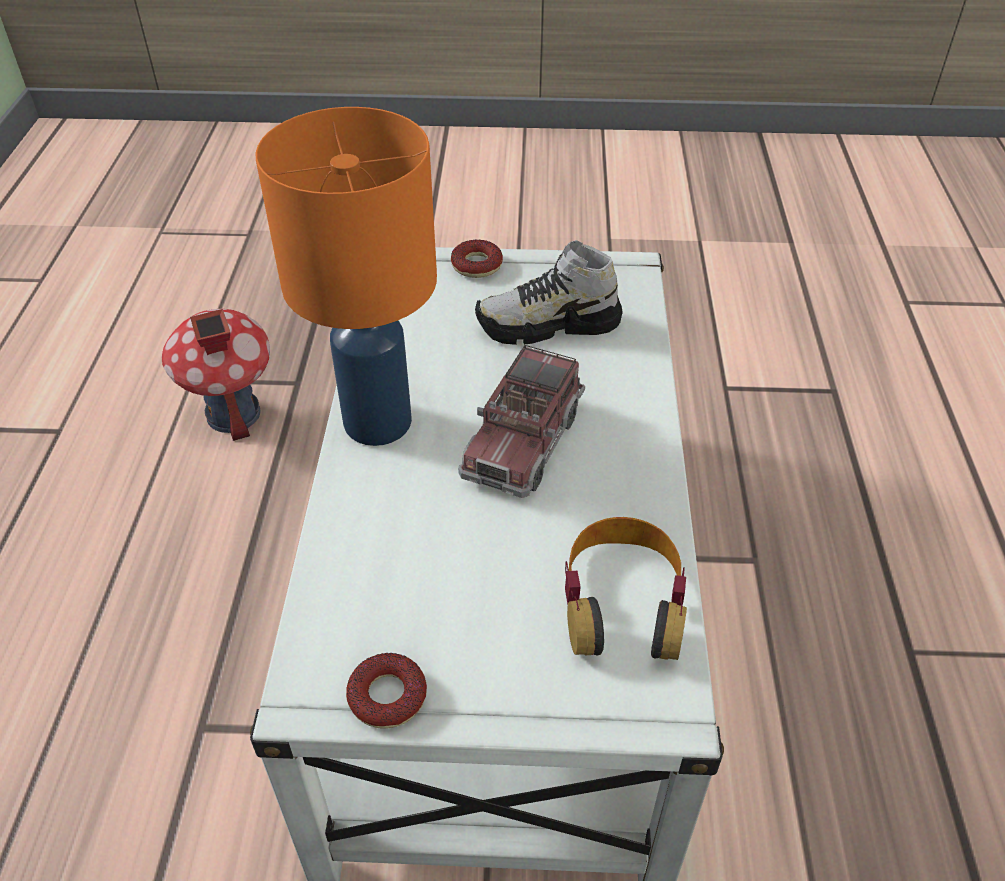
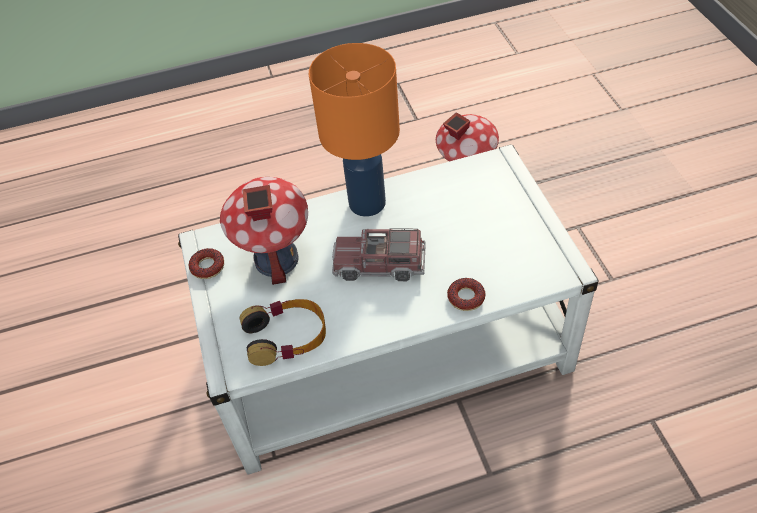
camera: 75 degrees right, 5 degrees up
(433, 576) = (276, 259): none -> toy house
(476, 265) = (521, 195): donut -> donut (466, 297)
(548, 325) = (483, 246): shoe -> none

